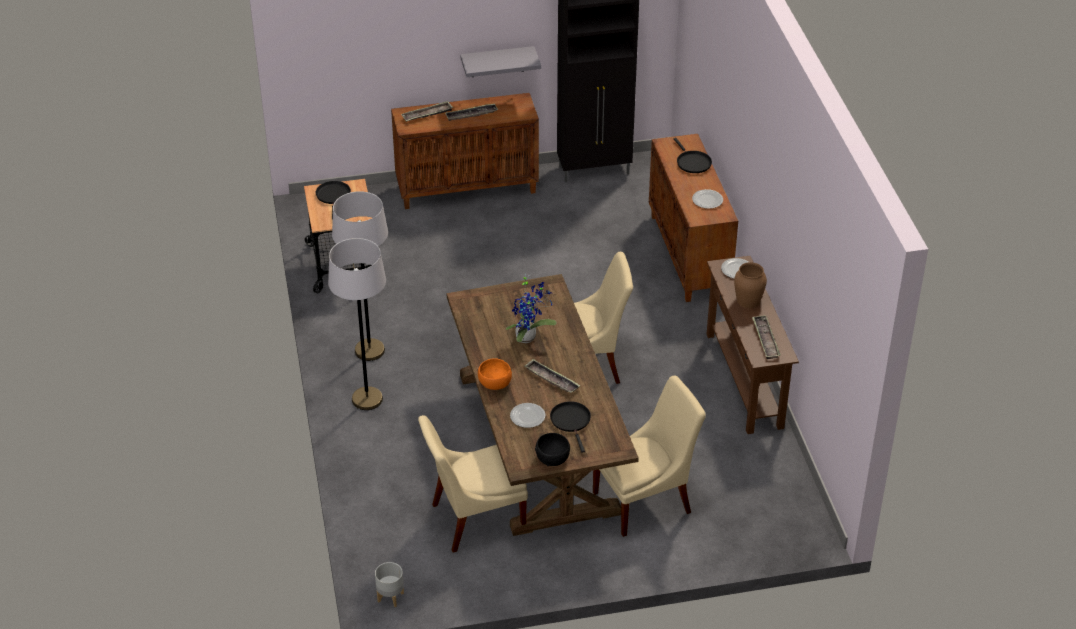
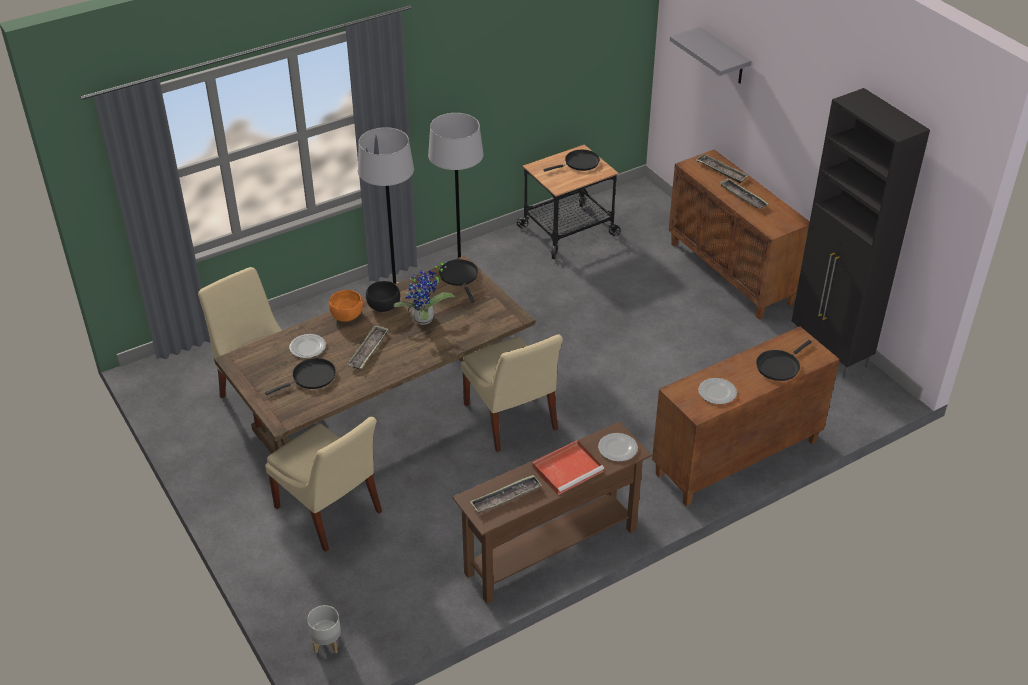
camera: 70 degrees right, 0 degrees up
(390, 597) = (156, 373): grey planter -> grey planter (327, 643)
(478, 303) = (460, 277): none -> black frying pan
(497, 62) = (798, 168): grey shelf -> grey shelf (723, 57)
(552, 458) = (253, 377): black bowl -> black bowl (384, 306)
(748, 300) = (568, 468): brown vase -> red tray

